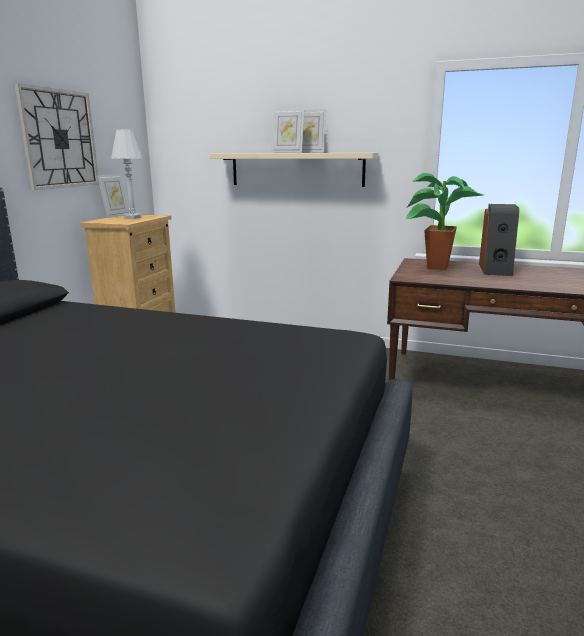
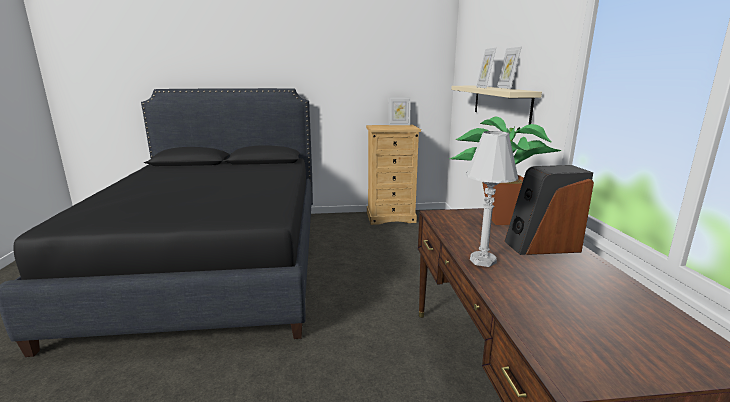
camera: 65 degrees right, 0 degrees up
(59, 139) = (363, 74): wall clock -> none
(133, 217) = (397, 127): white table lamp -> white table lamp (483, 261)

